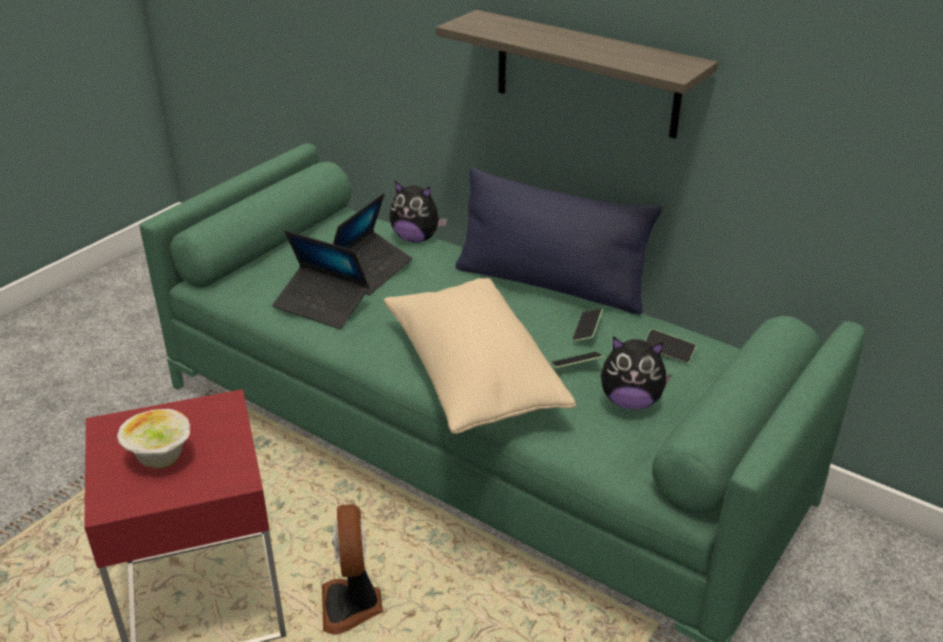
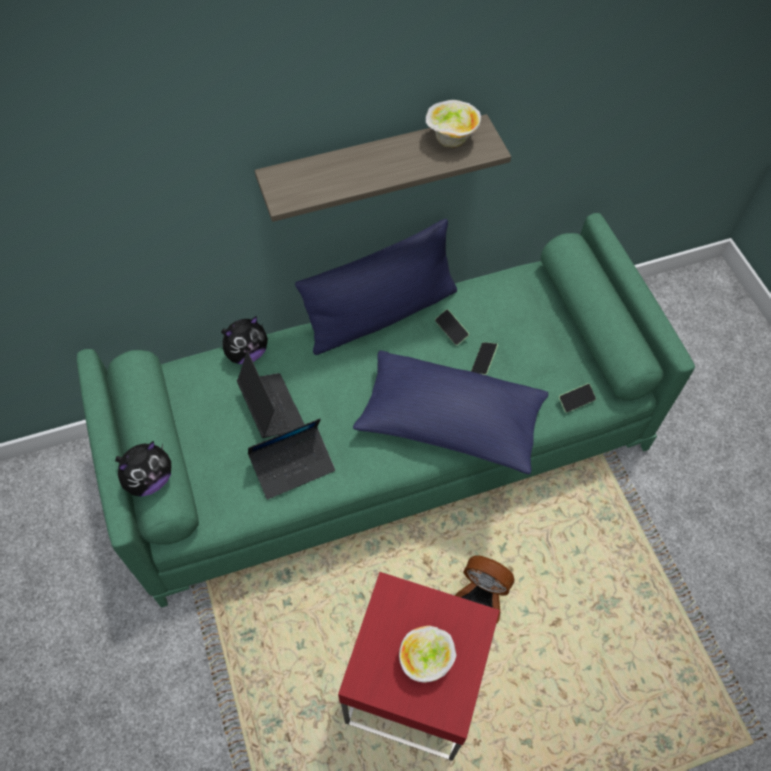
camera: 55 degrees left, 25 degrees up
(472, 376) = (449, 423): beige pillow -> blue pillow
(631, 401) = (535, 357): plush toy -> plush toy (149, 479)
(651, 56) = (450, 139): none -> bowl
(668, 352) = (504, 305): phone -> phone (576, 400)

